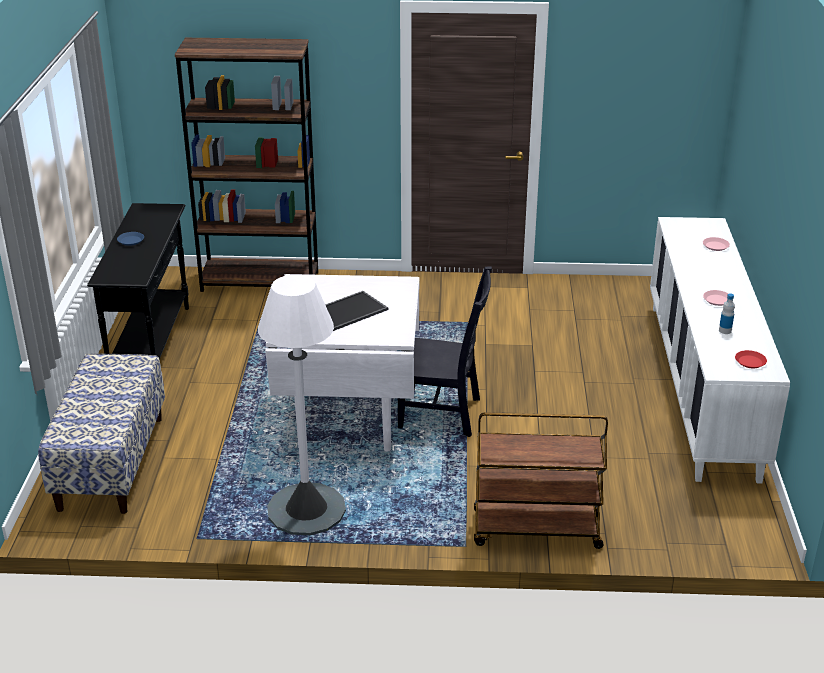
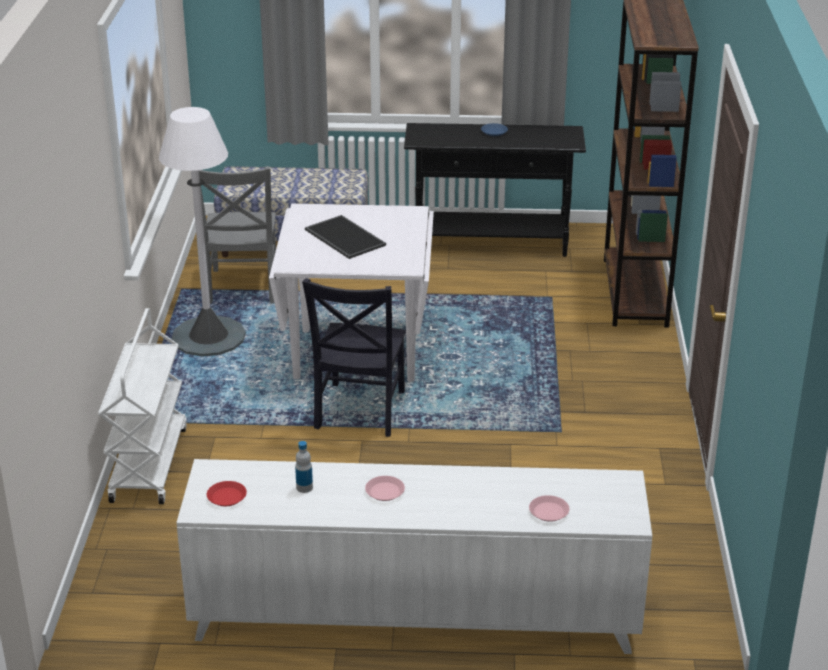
camera: 90 degrees right, 0 degrees up
(205, 494) = (242, 288): none -> grey chair
(535, 530) = (148, 463): brown cart -> white cart

